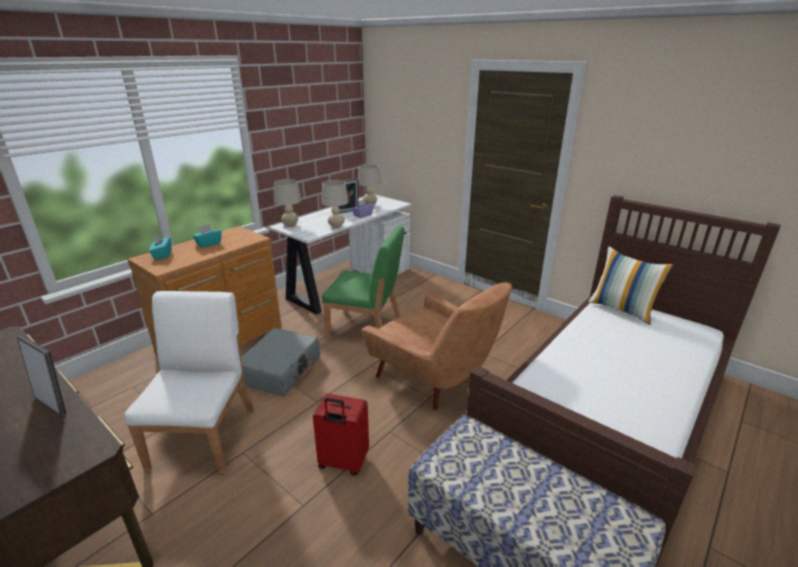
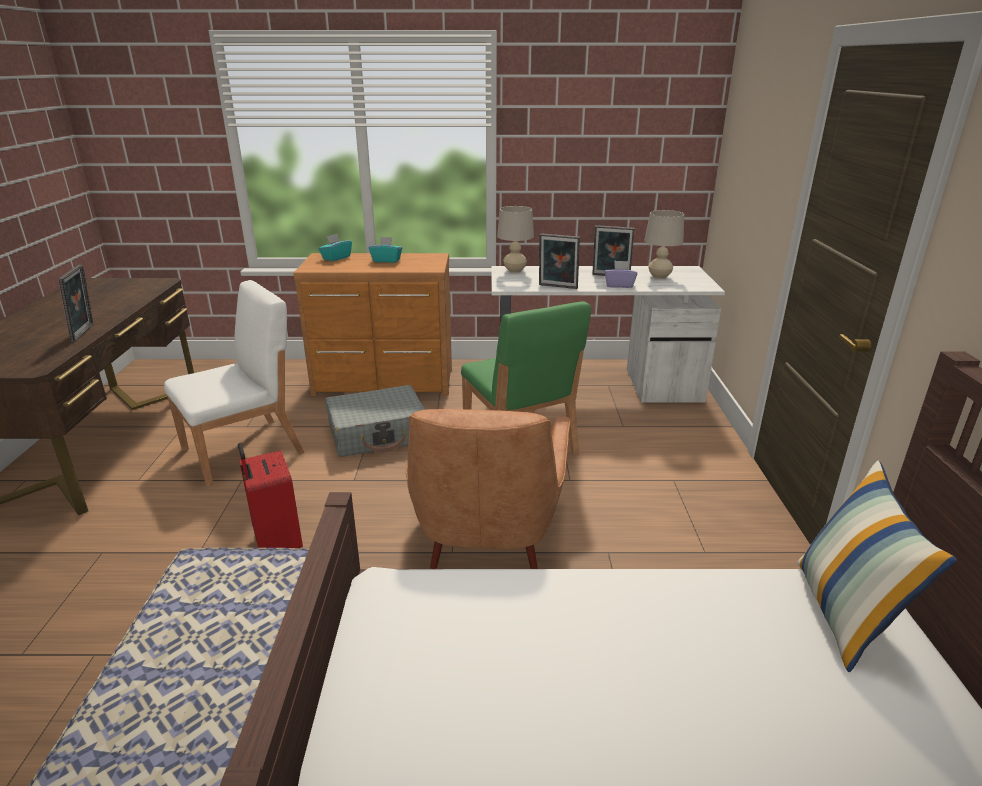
camera: 50 degrees right, 0 degrees up
(336, 226) = (557, 287): beige table lamp -> picture frame

